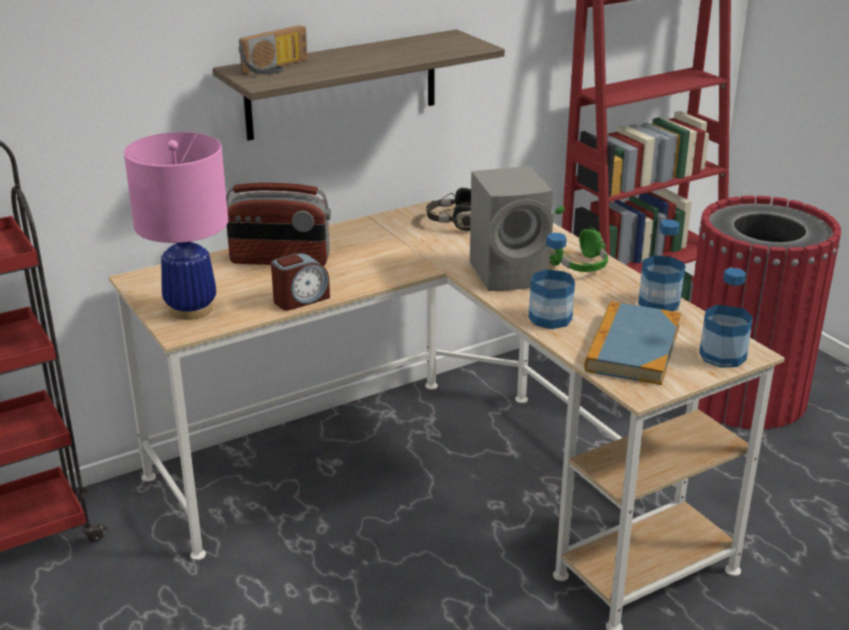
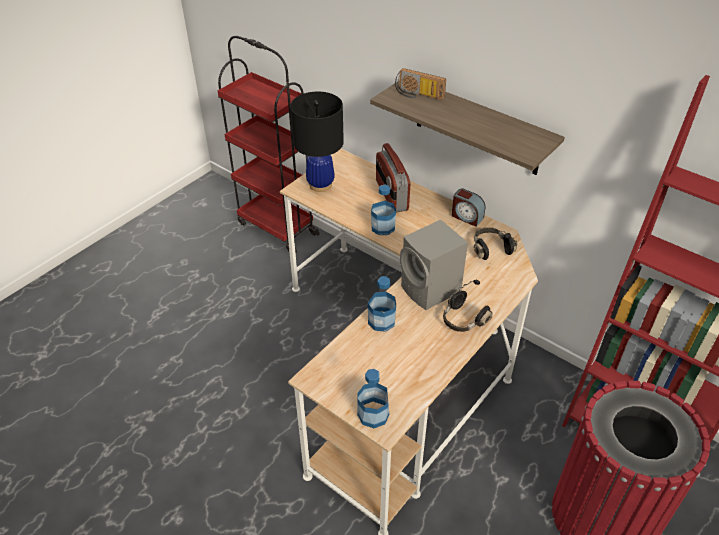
camera: 70 degrees right, 15 degrees up
(191, 309) = (320, 185): pink table lamp -> black table lamp
(301, 299) = (350, 217): alarm clock -> alarm clock (466, 217)
(577, 265) = (463, 320): green headphones -> black headphones
(632, 348) = (362, 367): book -> none
(659, 303) = (431, 371): bottle -> bottle (383, 227)

